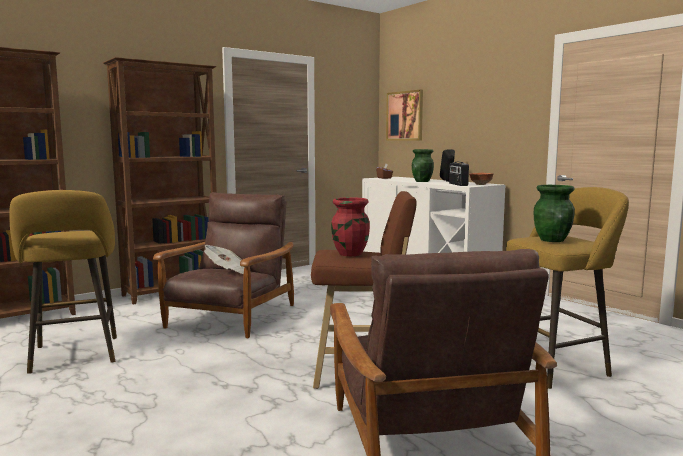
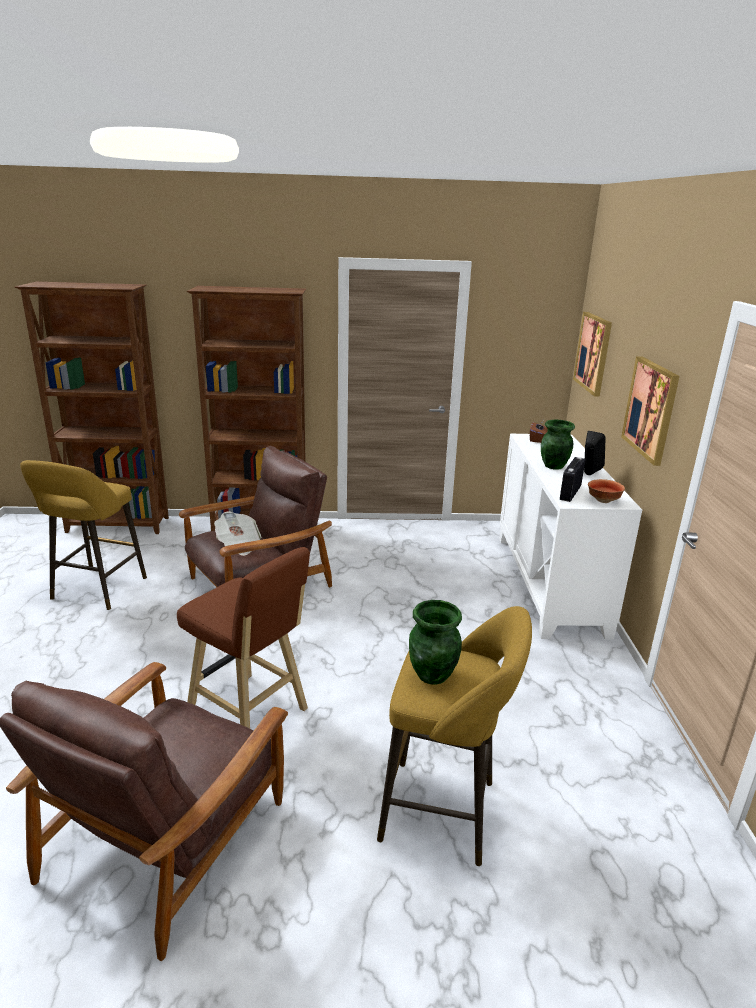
camera: 35 degrees right, 15 degrees up
(349, 254) = (230, 602): red vase -> none
(488, 124) = (651, 409): none -> picture

